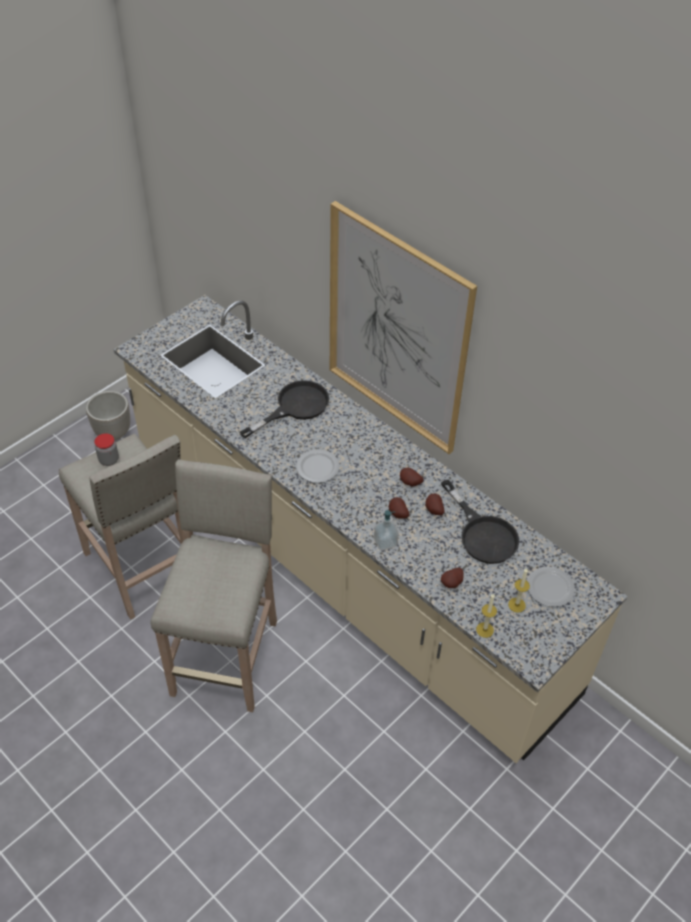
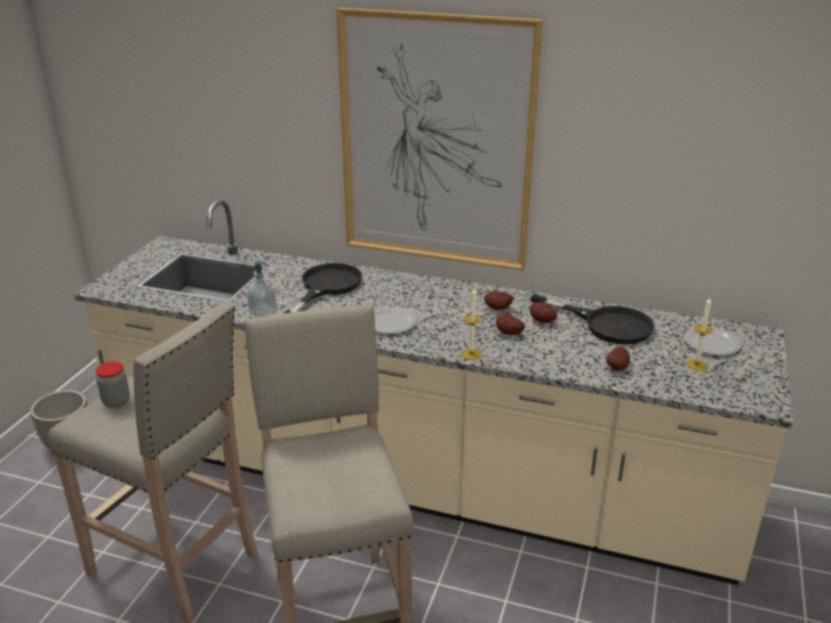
camera: 25 degrees left, 20 degrees down
(385, 542) = (517, 357): soap dispenser -> soap dispenser (263, 311)
(485, 630) = (688, 393): candle -> candle (471, 354)

